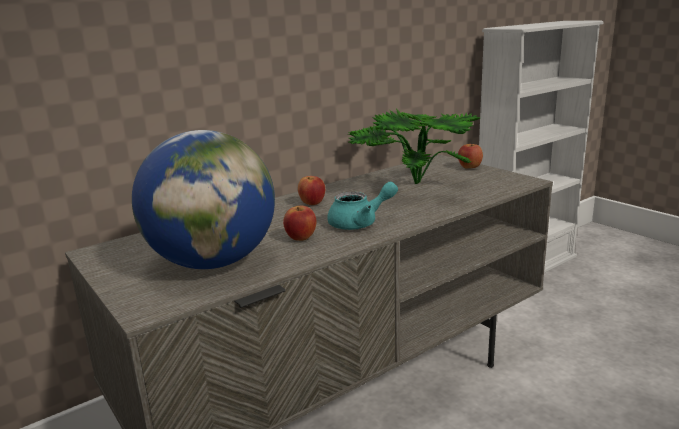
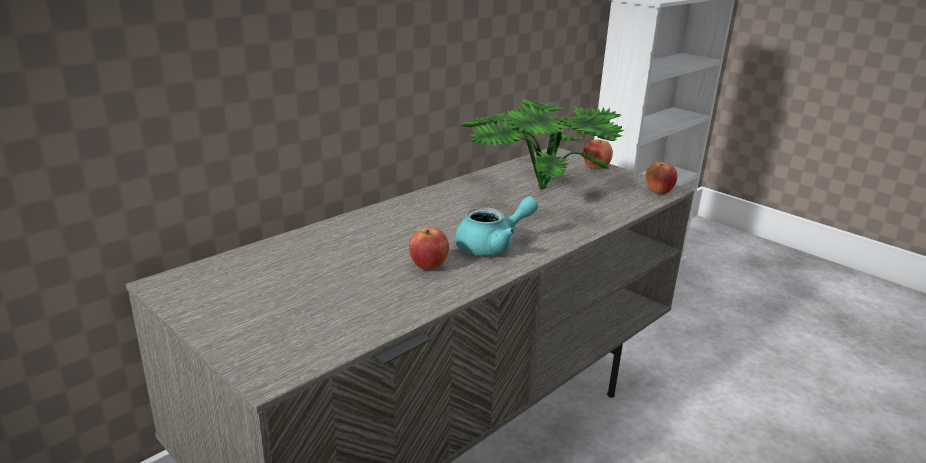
camera: 10 degrees left, 5 degrees up
(213, 262) = (331, 301): globe -> none
(312, 203) = (425, 214): apple -> apple (658, 192)

